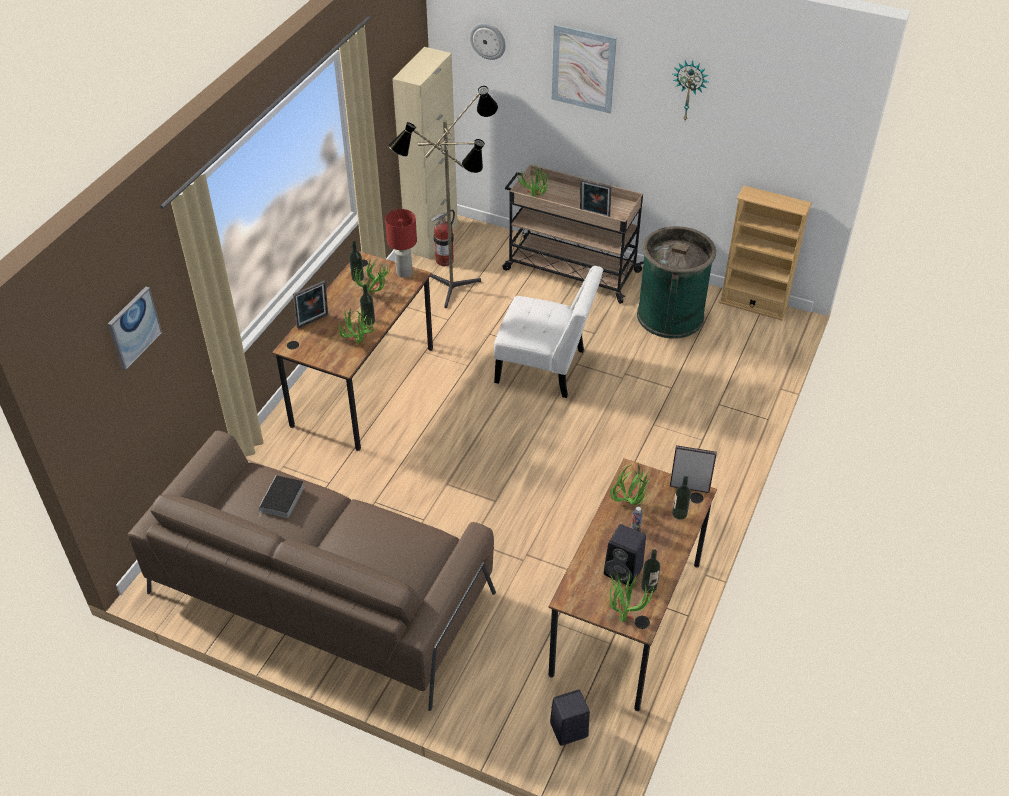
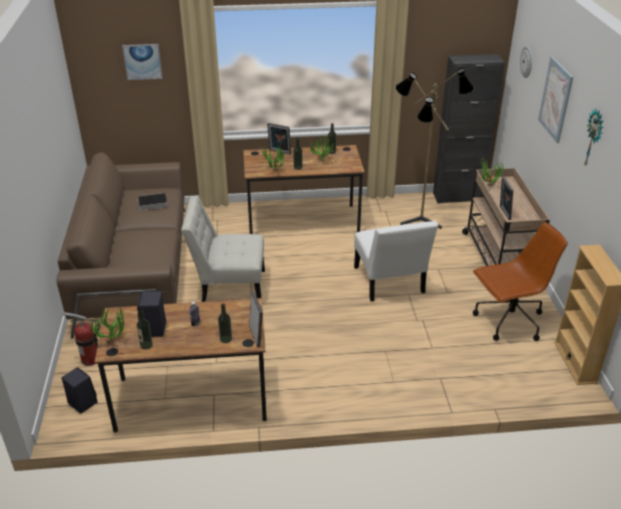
camera: 60 degrees right, 10 degrees down
(404, 273) = (353, 164): red table lamp -> none
(432, 238) = (457, 197): beige cabinet -> black cabinet
(443, 509) = (229, 286): none -> white chair
(444, 260) = (443, 209): fire extinguisher -> fire extinguisher (90, 359)
(630, 504) = (218, 314): potted plant -> none
(670, 316) = (508, 321): green trash can -> brown office chair

